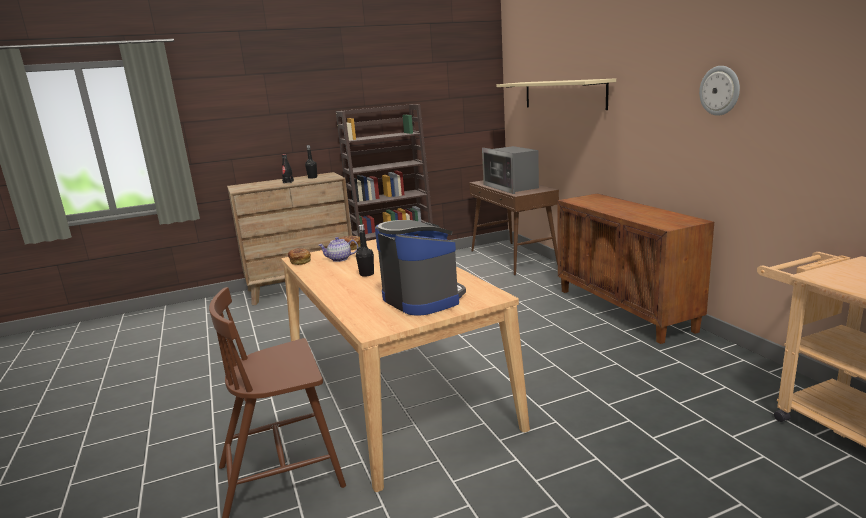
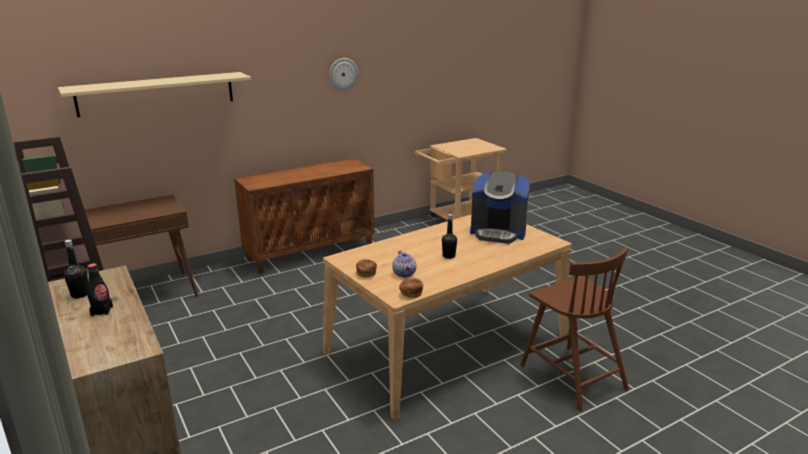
camera: 100 degrees left, 5 degrees up
(422, 299) = (498, 232): coffee machine -> coffee machine turned 120 degrees counterclockwise
(511, 187) = (128, 213): microwave -> none

